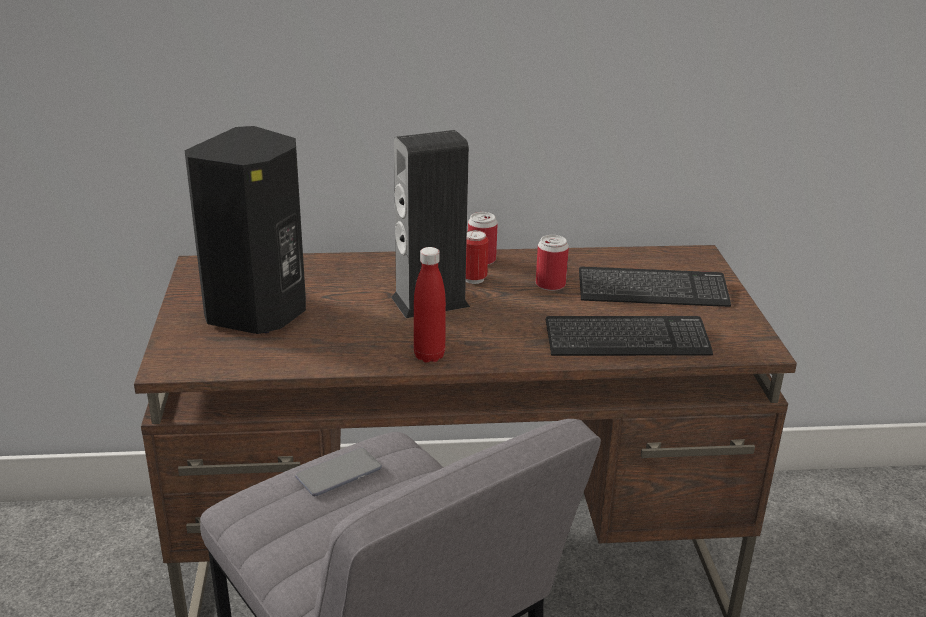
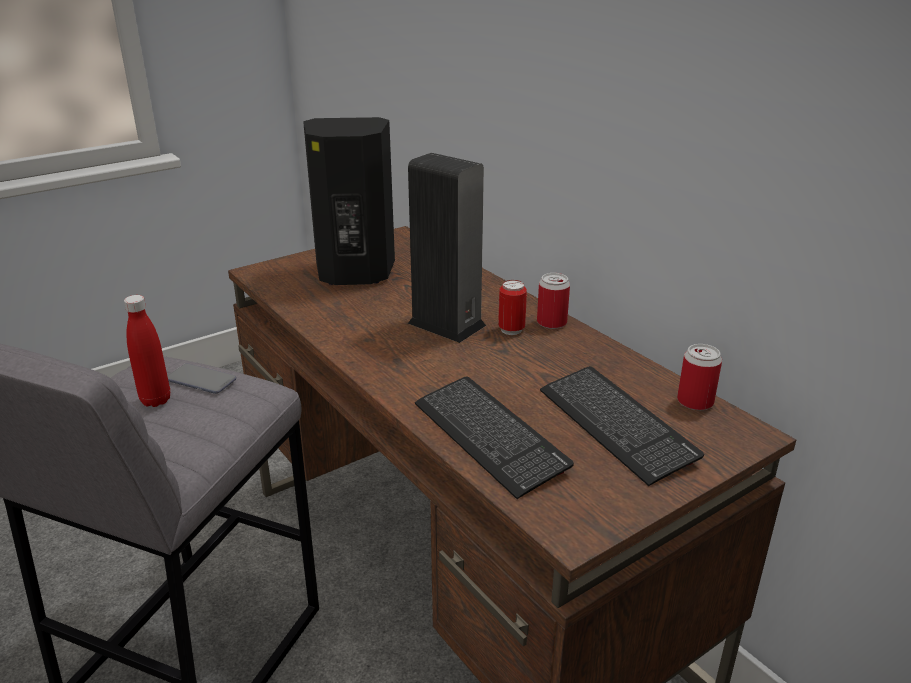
camera: 60 degrees right, 0 degrees up
(429, 356) = (357, 350): red bottle -> red bottle (156, 400)
(550, 284) = (550, 367): can -> can (695, 402)

